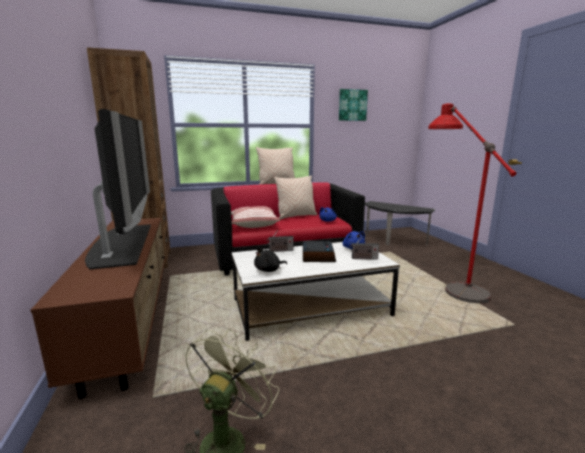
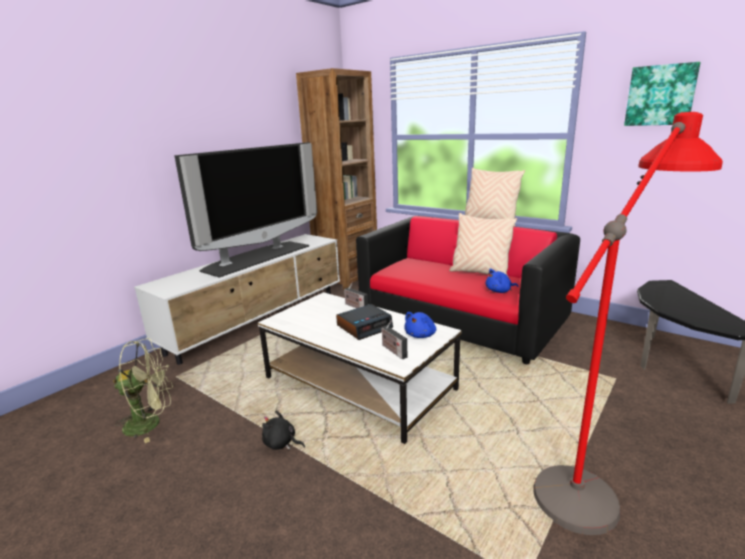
camera: 55 degrees right, 5 degrees up
(130, 316) = (259, 320): brown tv stand -> white tv stand
(253, 224) = (411, 269): pillow -> none
(269, 270) = (298, 320): black plush toy -> black plush toy (281, 443)

